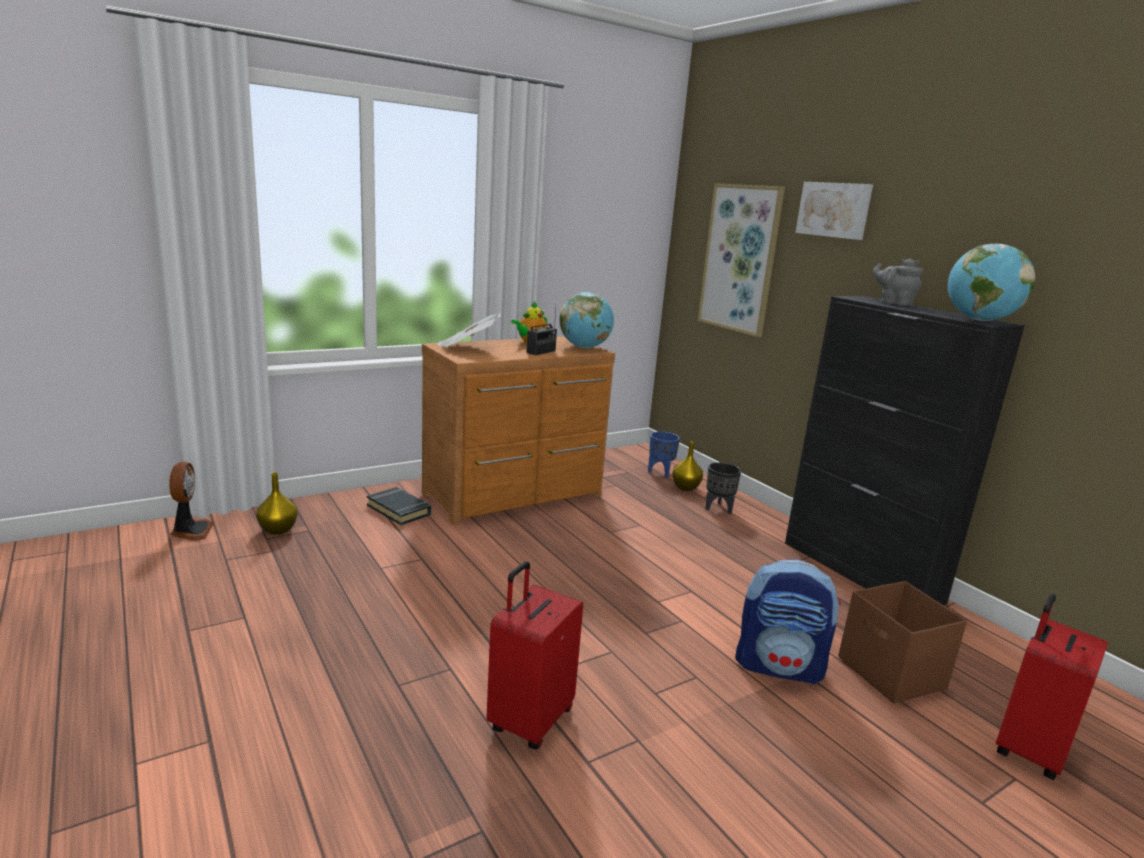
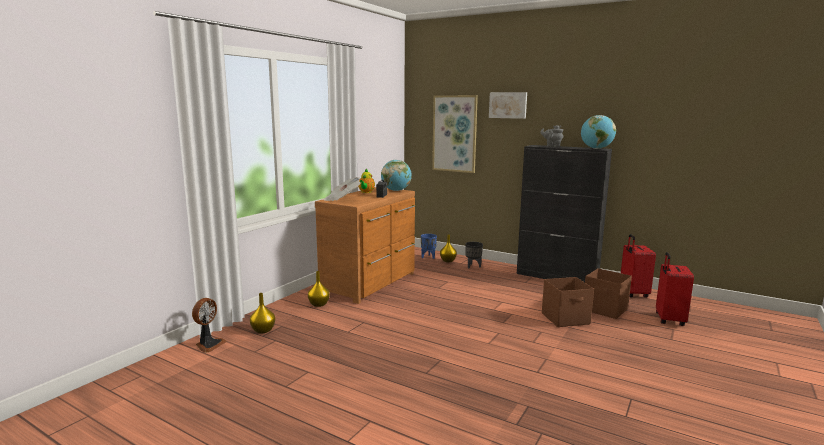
camera: 25 degrees left, 5 degrees down
(190, 531) = (209, 345): fan -> fan turned 60 degrees clockwise
(399, 510) = (318, 304): black book -> yellow vase
(529, 720) = (497, 366): red suitcase -> red suitcase (632, 293)
(779, 666) = (566, 319): backpack -> brown storage box

